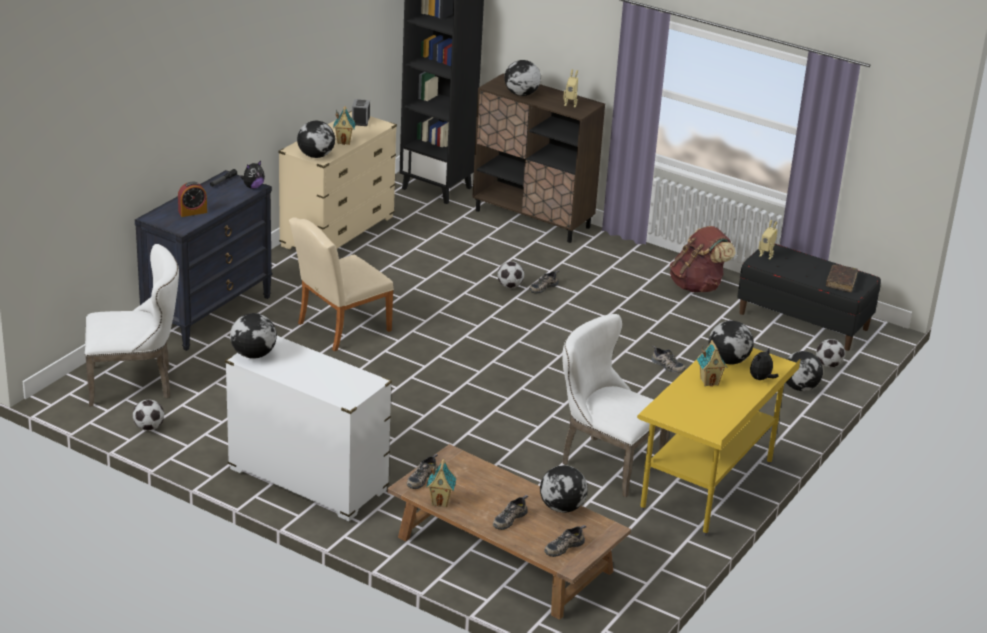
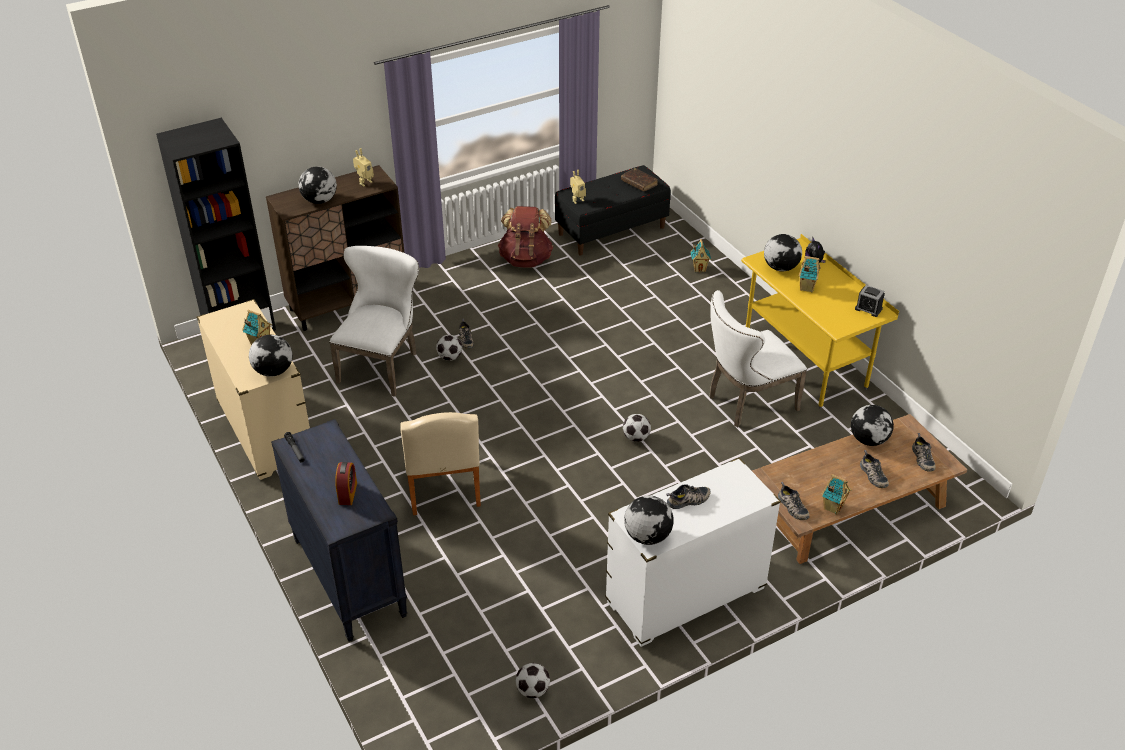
camera: 60 degrees left, 10 degrees up
(136, 384) = (443, 677): white chair -> white chair (382, 365)
(253, 187) = (327, 432): plush toy -> none
(360, 121) = (225, 319): alarm clock -> alarm clock (868, 309)
(666, 365) = (630, 319): shoe -> shoe (688, 501)
(800, 387) = (699, 268): globe -> toy house
(828, 365) = (677, 244): football -> football (636, 438)

